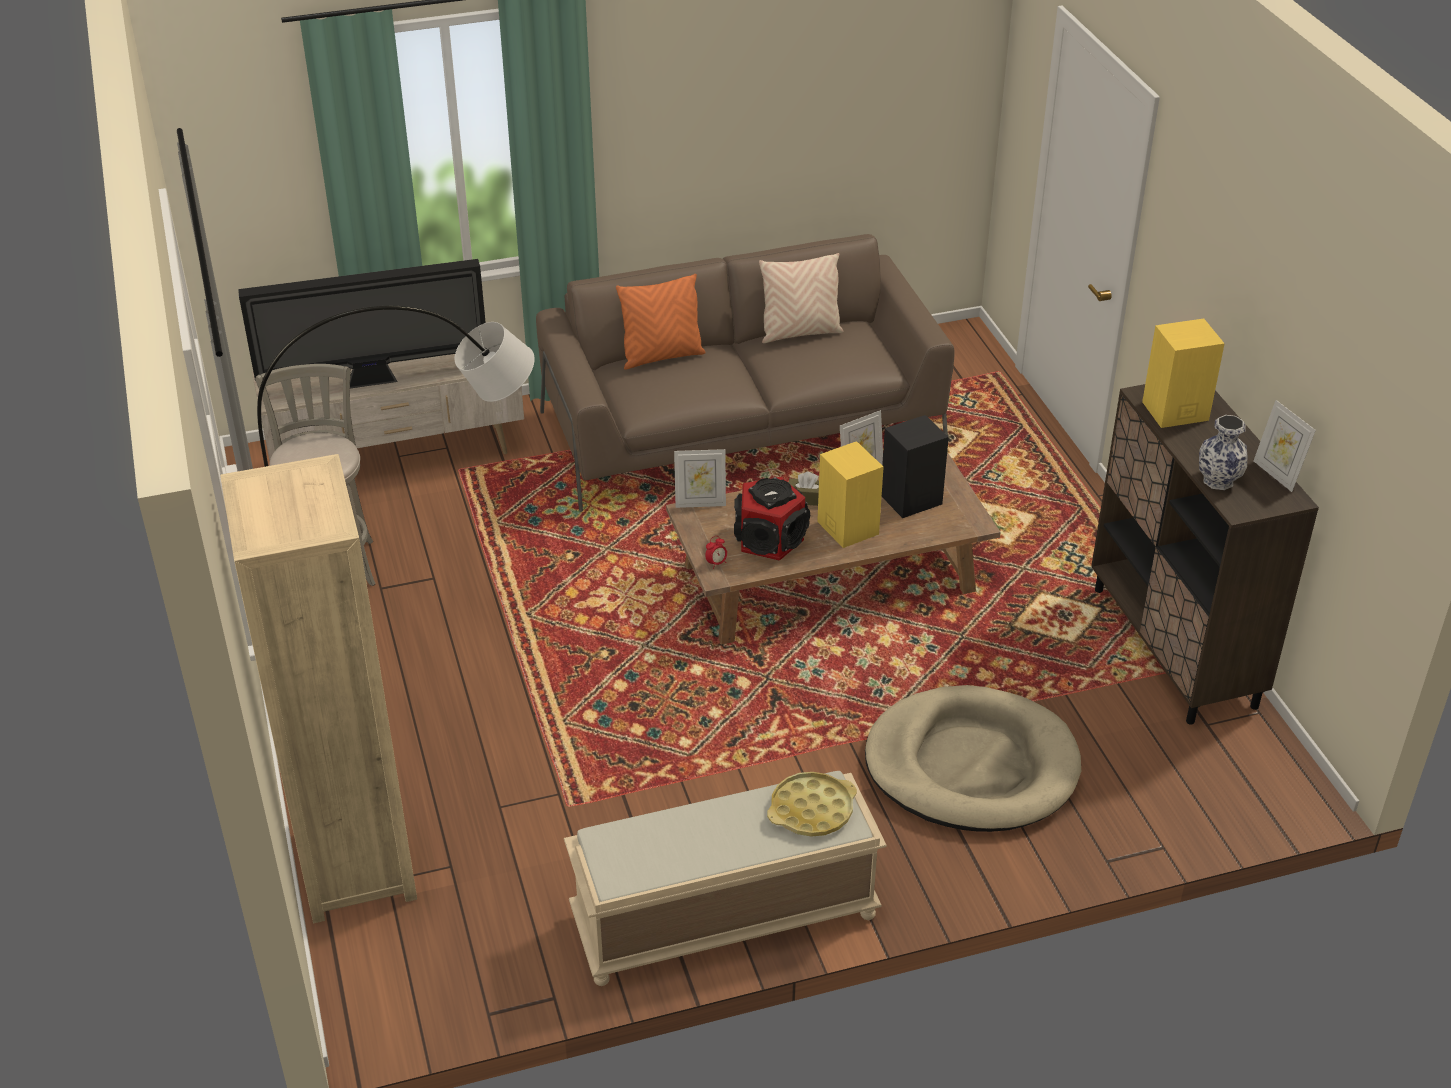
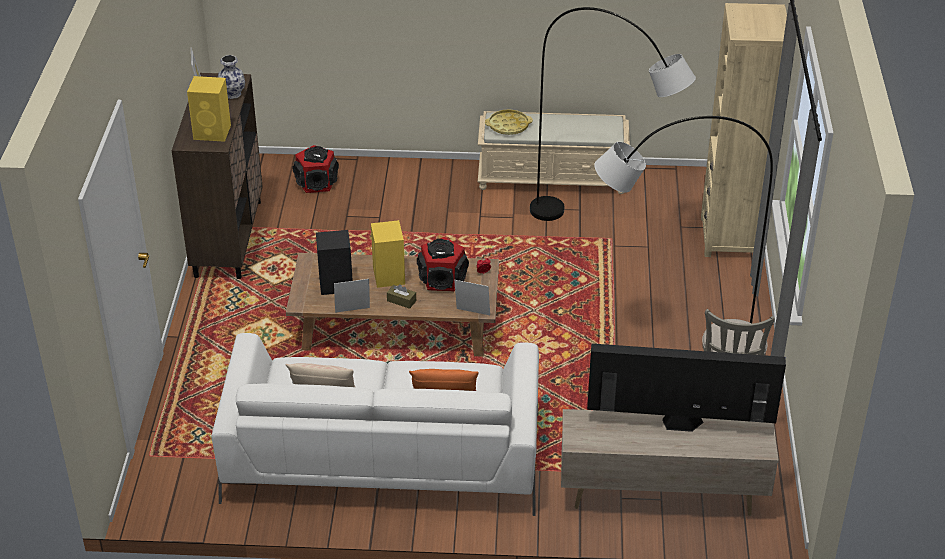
camera: 160 degrees left, 0 degrees up
(582, 825) = (606, 229): none -> grey floor lamp
(742, 426) = (383, 457): brown sofa -> white sofa
(971, 766) = (389, 209): beige dog bed -> none
(1133, 787) = (316, 182): none -> speaker

